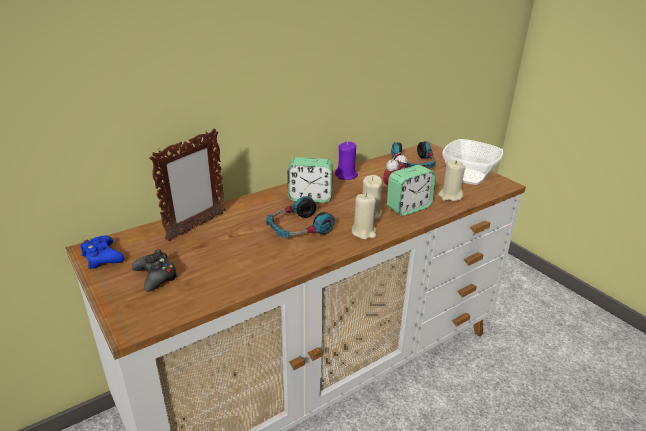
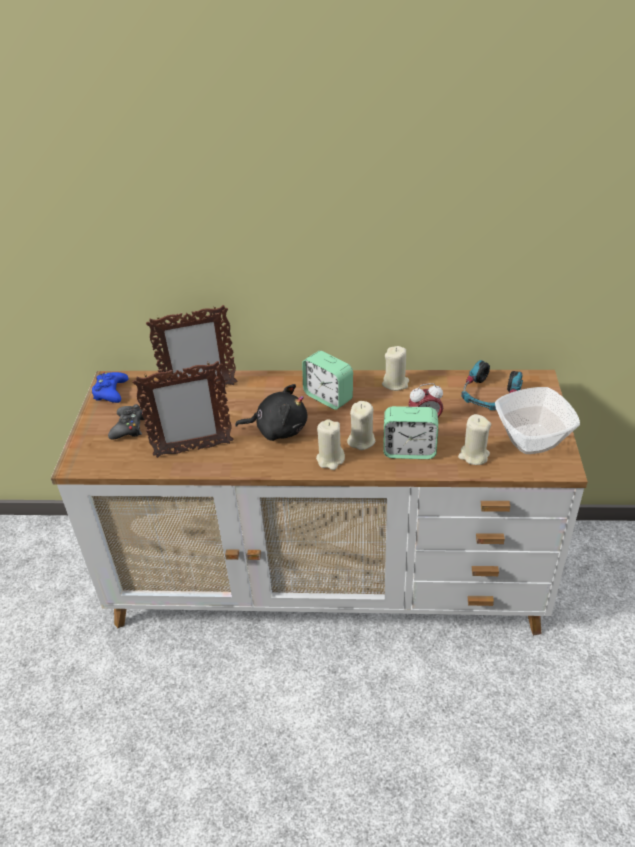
camera: 40 degrees right, 10 degrees up
(242, 268) = (193, 449): none -> picture frame
(298, 228) = (278, 429): headphones -> black plush toy
(346, 175) = (395, 383): purple candle -> beige candle

